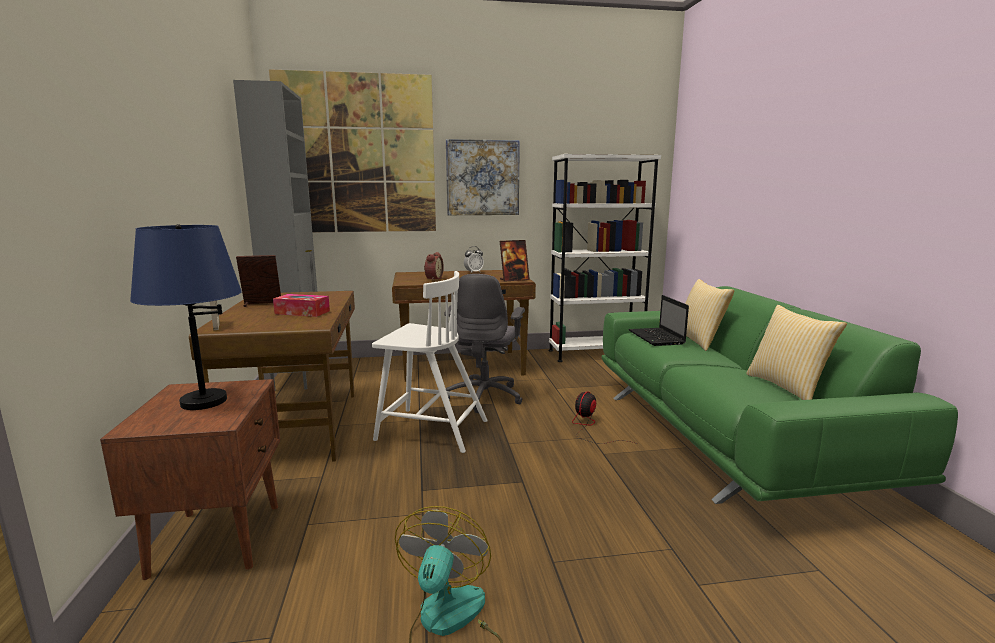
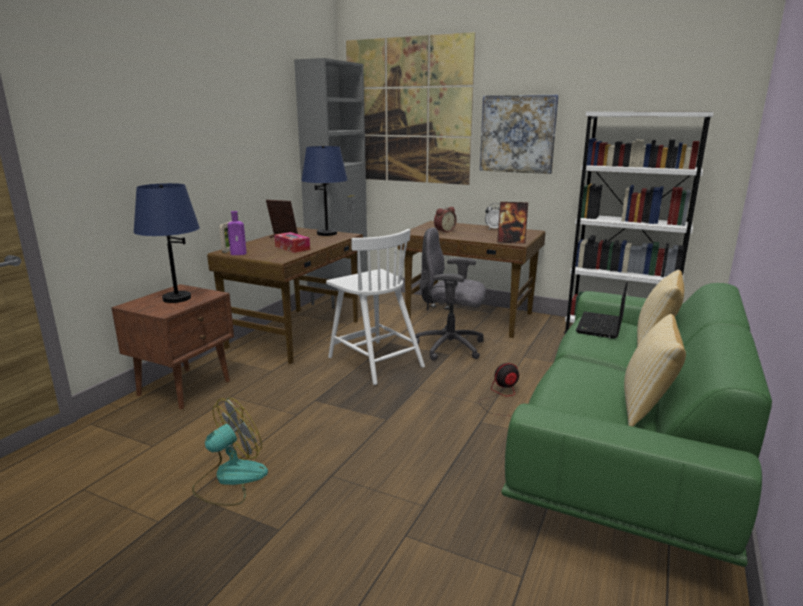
camera: 35 degrees right, 5 degrees up
(243, 328) = (239, 254): none -> purple bottle
(311, 294) = (327, 233): none -> blue table lamp
(485, 396) = (451, 347): grey office chair -> grey office chair turned 60 degrees clockwise

